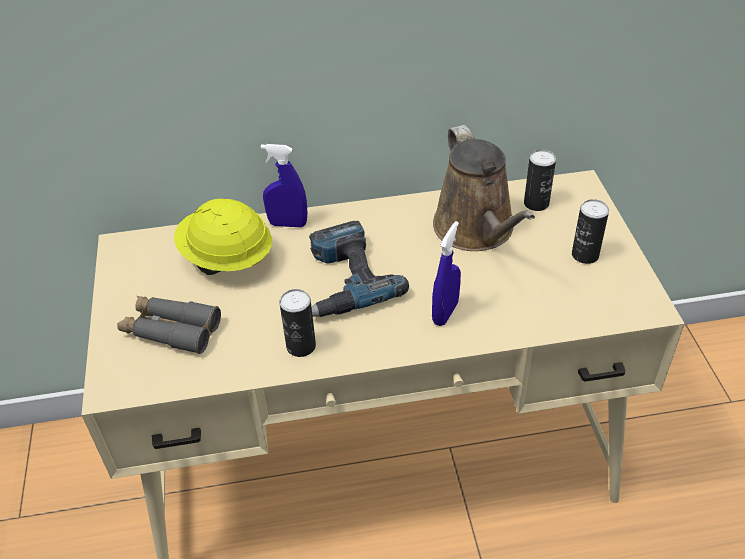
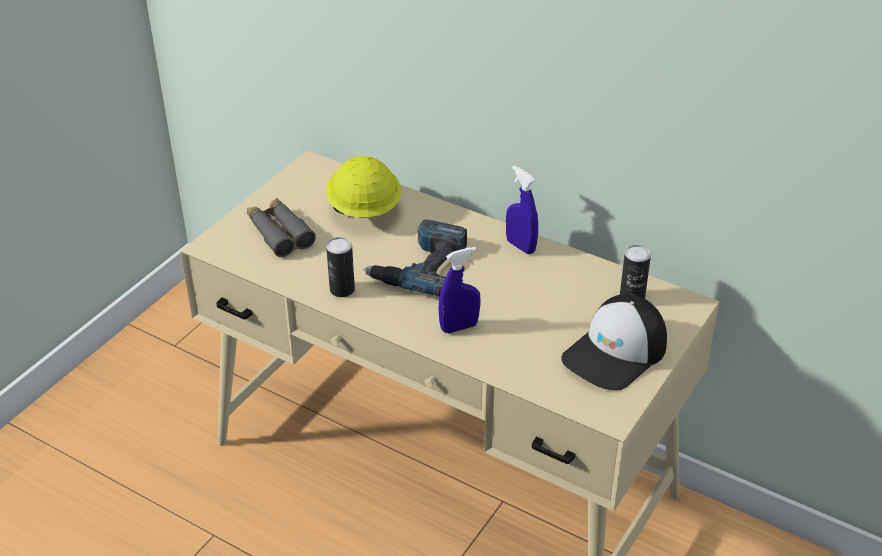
camera: 40 degrees right, 5 degrees down
(288, 224) = (431, 209): blue spray bottle -> blue spray bottle (520, 246)
(477, 230) = (558, 289): brown watering can -> none
(585, 255) = (616, 353): can -> cap

